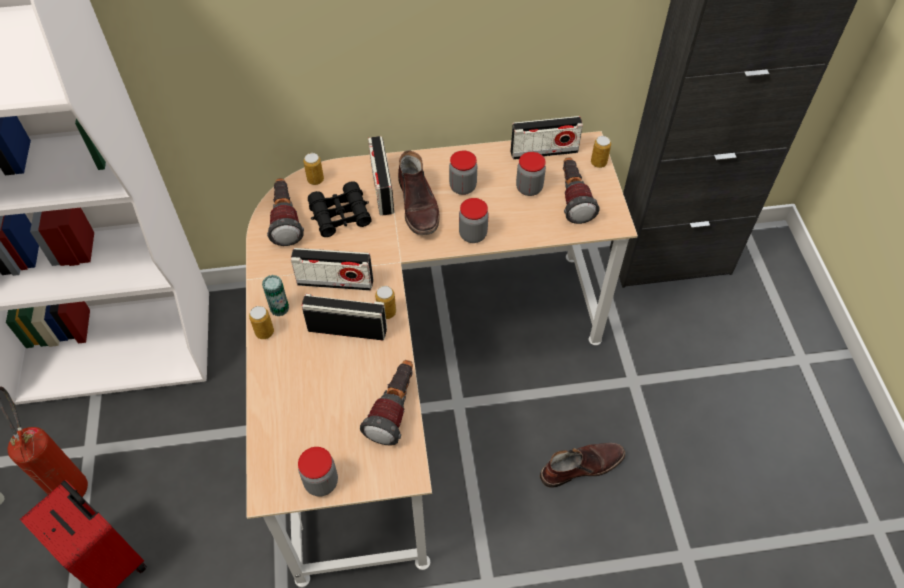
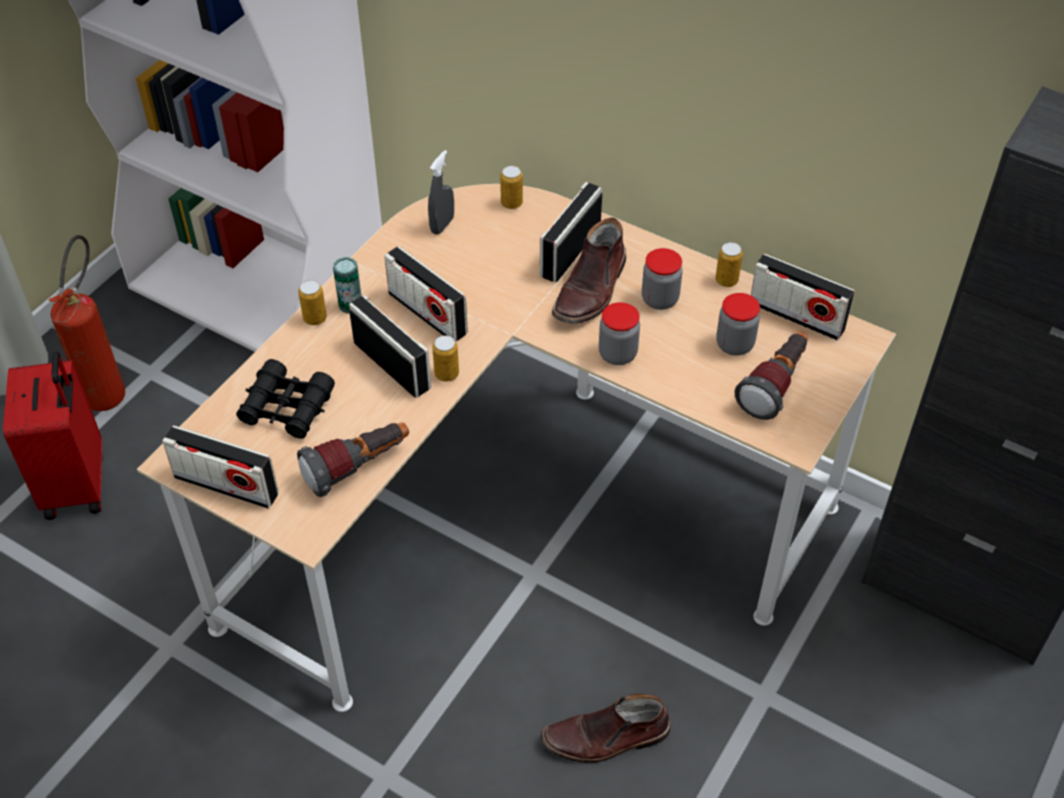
camera: 40 degrees right, 5 degrees down
(285, 220) = (442, 225): flashlight -> grey spray bottle
(321, 482) = (226, 485): jar -> radio
(340, 215) = (500, 252): black binoculars -> black binoculars (287, 407)
(581, 466) = (606, 738): brown boot -> brown boot turned 150 degrees clockwise
(598, 163) = (851, 366): can -> can (726, 280)

